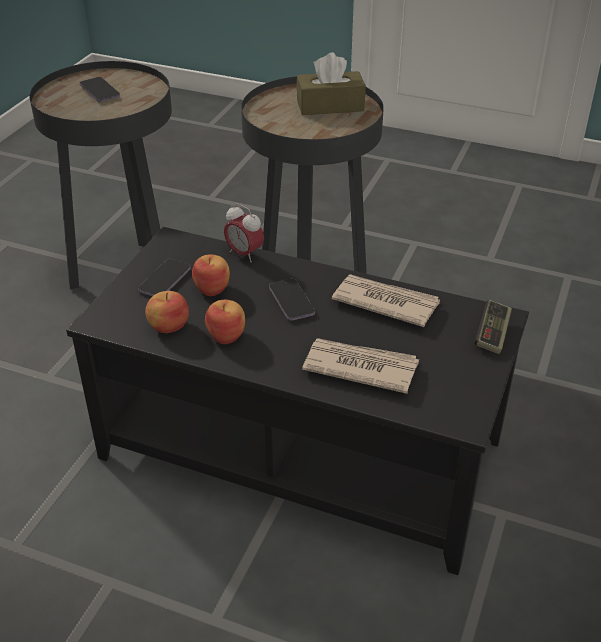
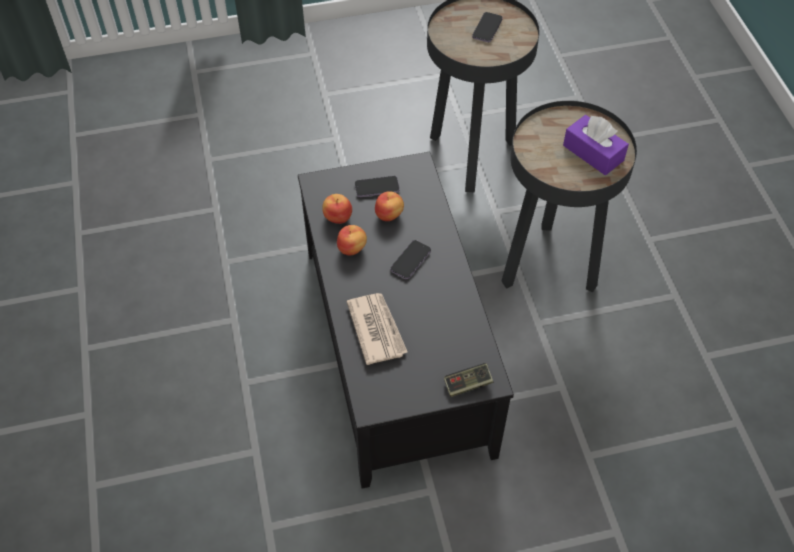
camera: 55 degrees right, 15 degrees up
(244, 254) = (437, 209): alarm clock -> none
(330, 106) = (593, 153): brown tissue box -> purple tissue box
(385, 302) = (451, 309): newspaper -> none

